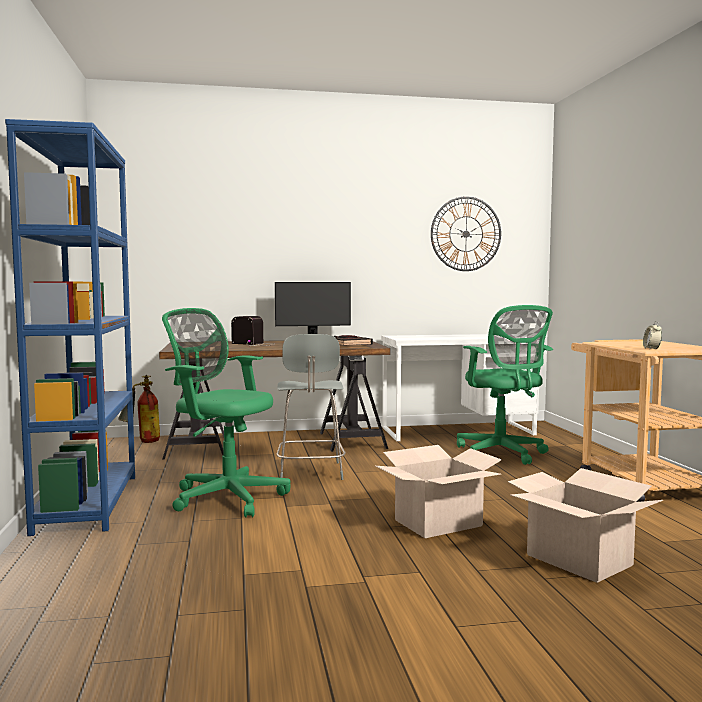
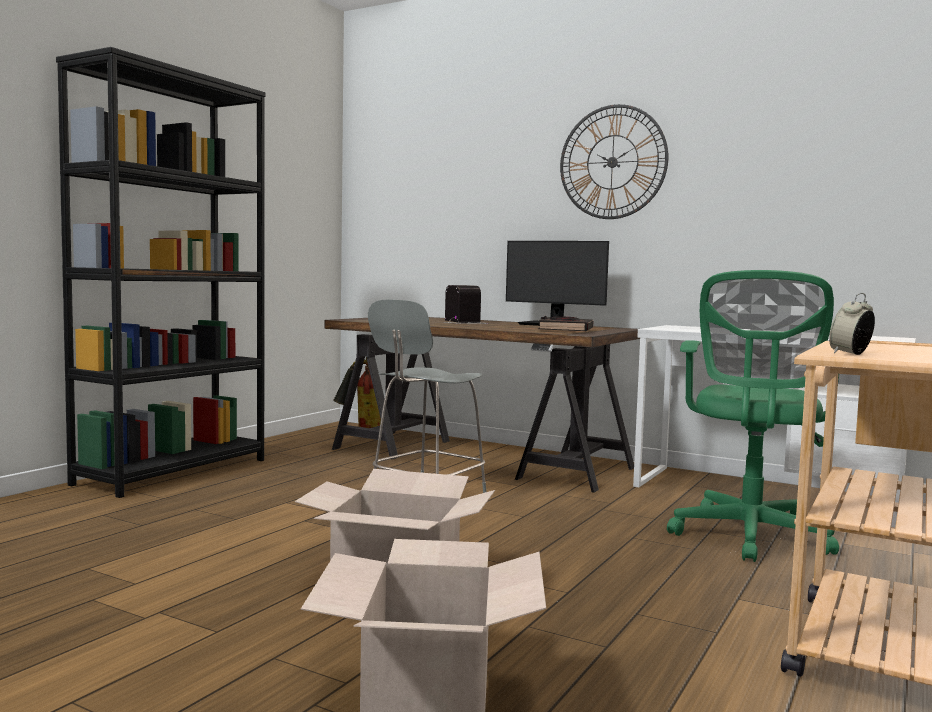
camera: 40 degrees right, 0 degrees up
(88, 503) = (173, 471): blue bookcase -> black bookcase
(225, 497) = (280, 496): green office chair -> none
(466, 234) = (827, 159): wall clock -> wall clock (612, 162)

